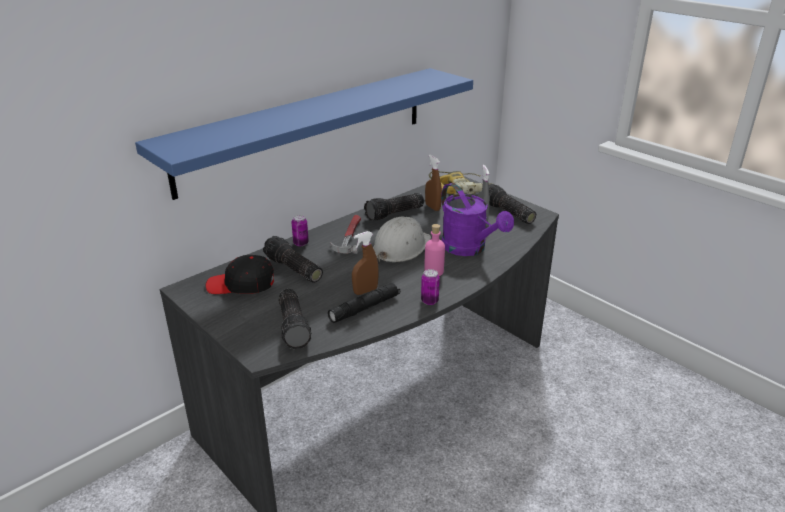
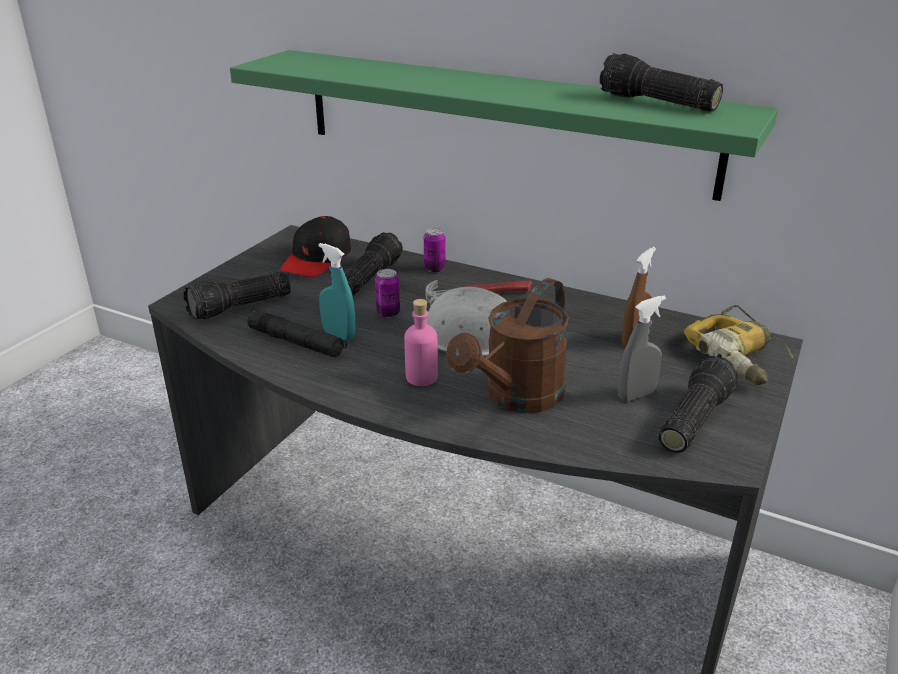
camera: 70 degrees right, 0 degrees up
(241, 284) = (317, 259): black cap -> black cap turned 135 degrees counterclockwise
(307, 128) = (500, 120): blue shelf -> green shelf
(365, 291) = (338, 335): brown spray bottle -> turquoise spray bottle
(395, 214) = (577, 314): flashlight -> flashlight (656, 103)
(429, 301) = (334, 388): can -> can (388, 313)
(469, 249) = (516, 398): purple watering can -> brown watering can

